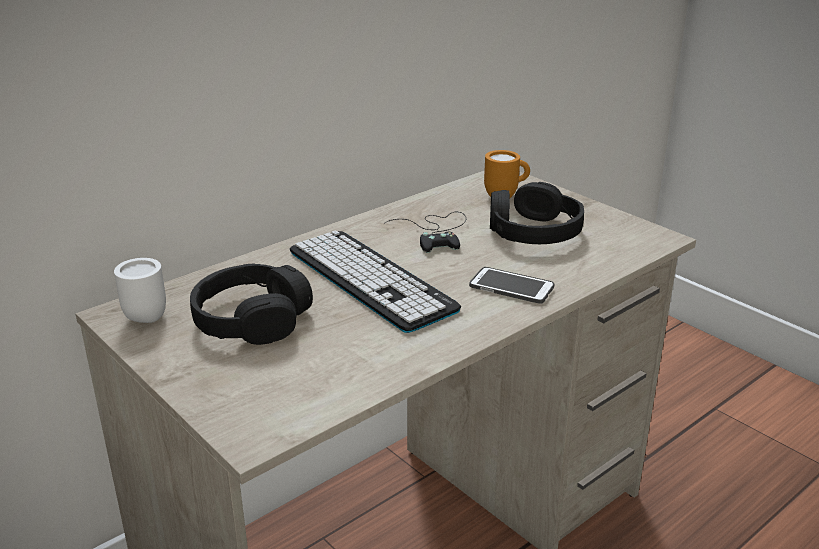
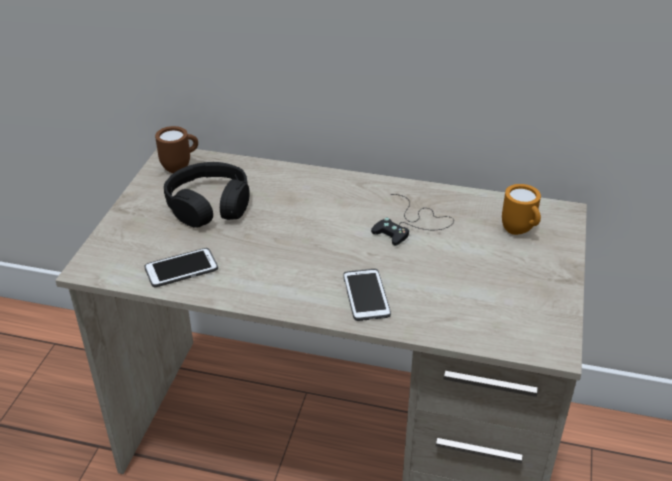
camera: 55 degrees right, 10 degrees up
(149, 314) = (180, 167): white mug -> brown mug
(342, 372) = (181, 269): none -> phone
(370, 280) = (306, 227): keyboard -> none
(533, 232) = (473, 271): black headphones -> none

